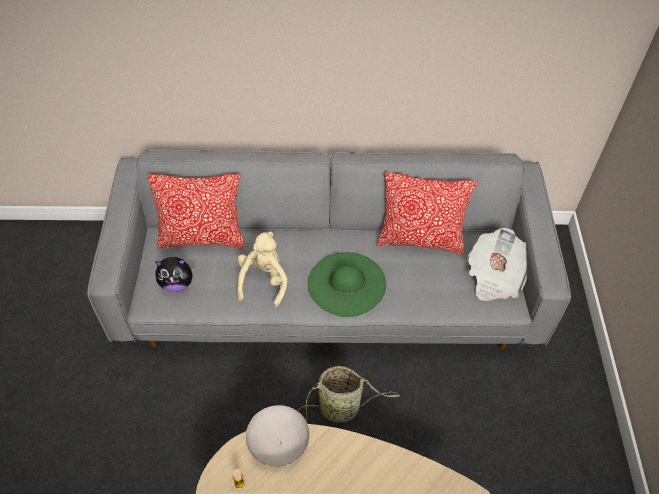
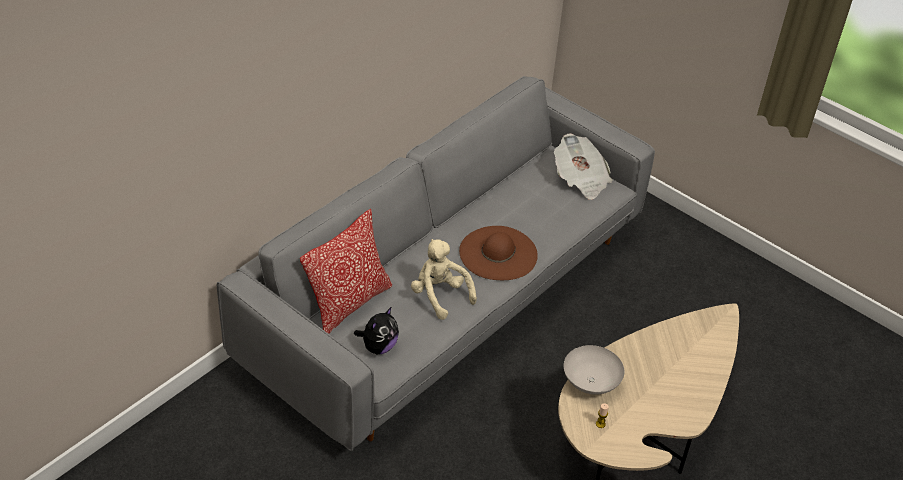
camera: 50 degrees left, 10 degrees down
(342, 408) = (562, 362): basket -> none
(346, 284) = (498, 253): green hat -> brown hat
(420, 240) = (504, 191): pillow -> none

